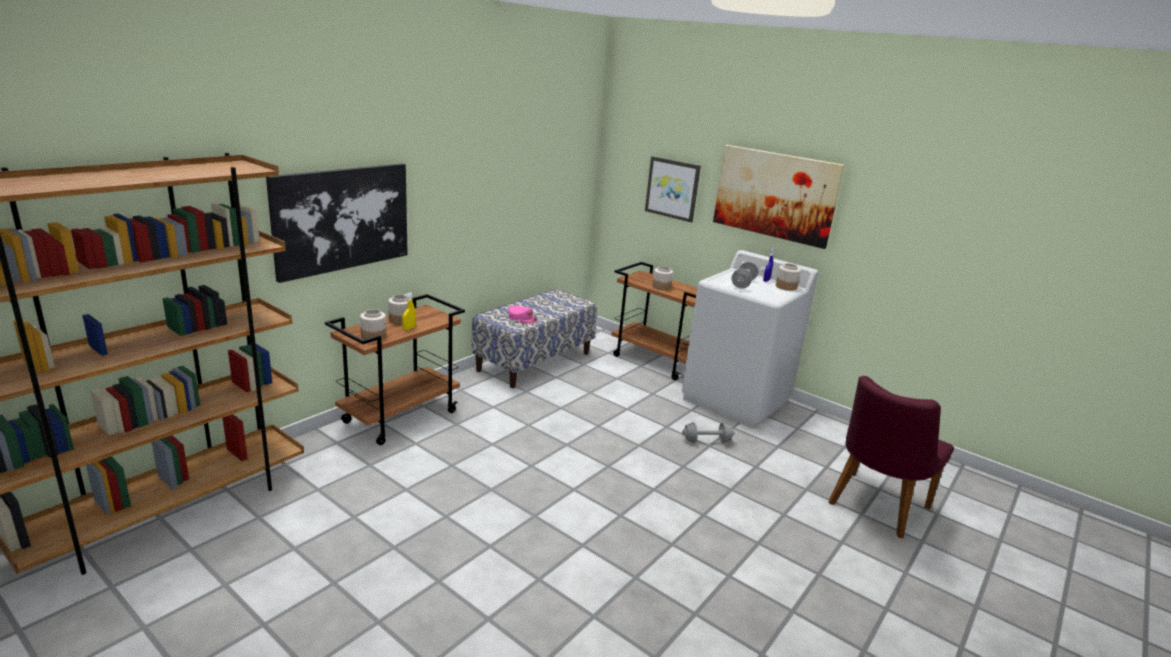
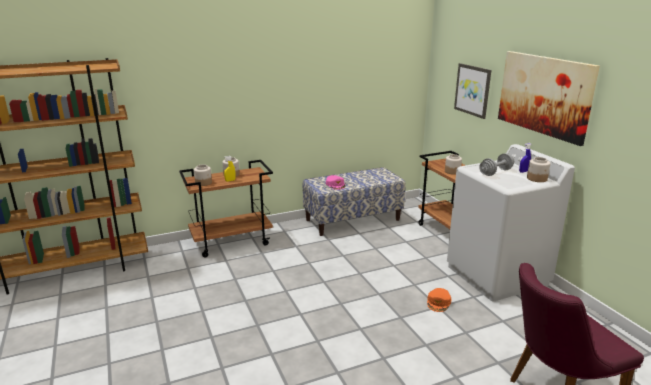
camera: 30 degrees right, 0 degrees up
(342, 219) = (192, 103): picture -> none
(706, 441) = (439, 302): grey dumbbell -> orange cap

